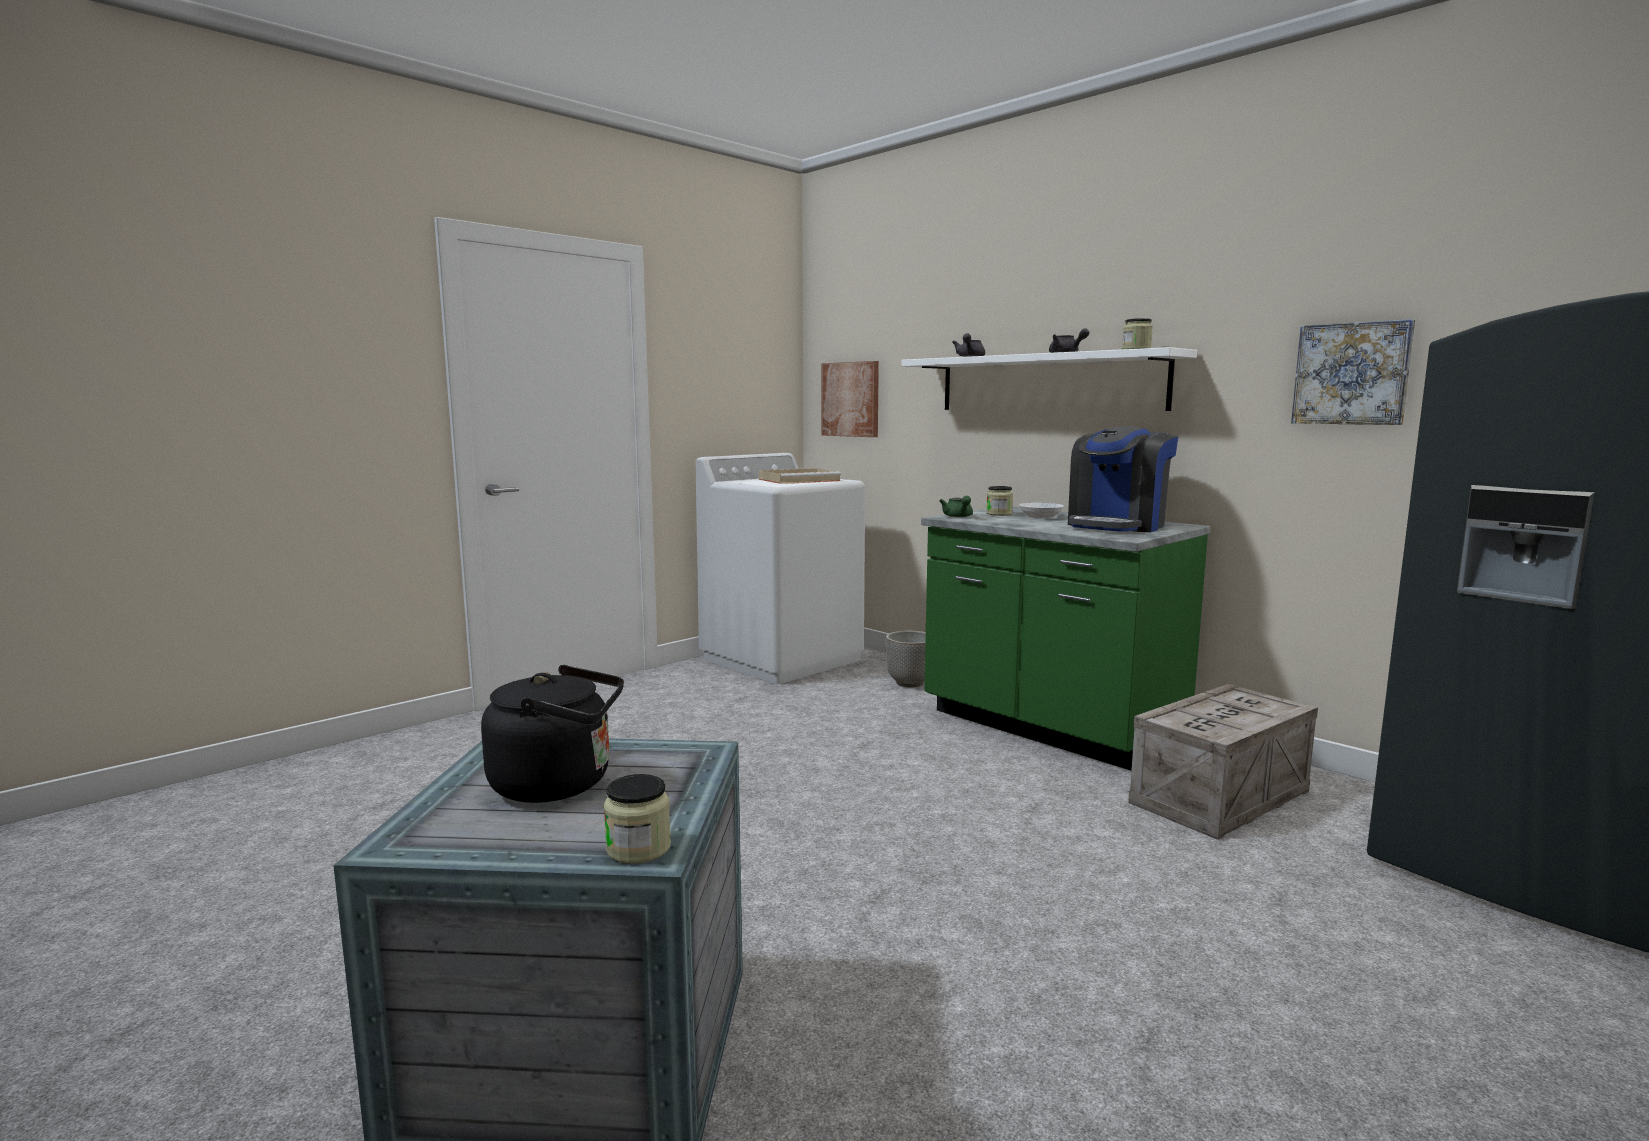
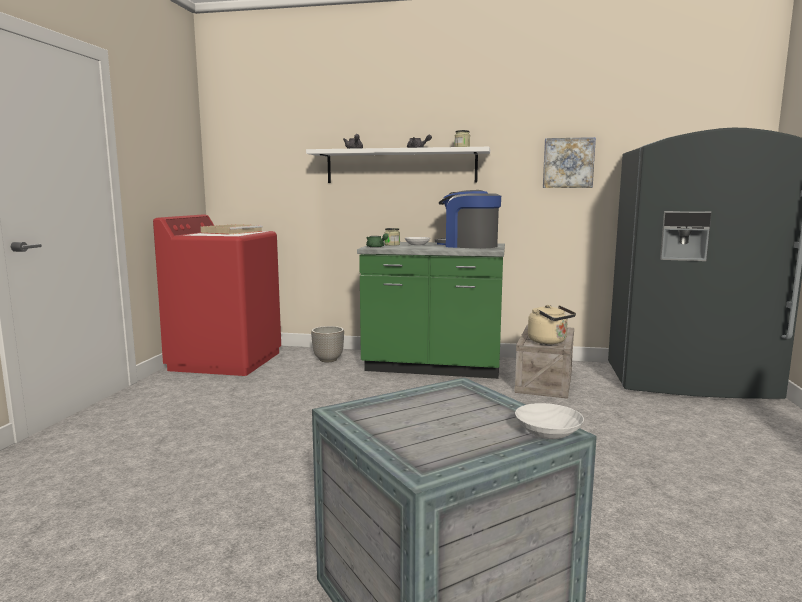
camera: 35 degrees left, 0 degrees up
(559, 784) = (430, 418): black kettle -> none
(638, 848) = (549, 431): jar -> white bowl
(782, 659) = (226, 361): white washing machine -> red washing machine
(851, 399) = (249, 176): picture -> none
(1117, 526) = (468, 246): coffee machine -> coffee machine turned 120 degrees clockwise
(1209, 723) = (549, 341): none -> beige kettle

